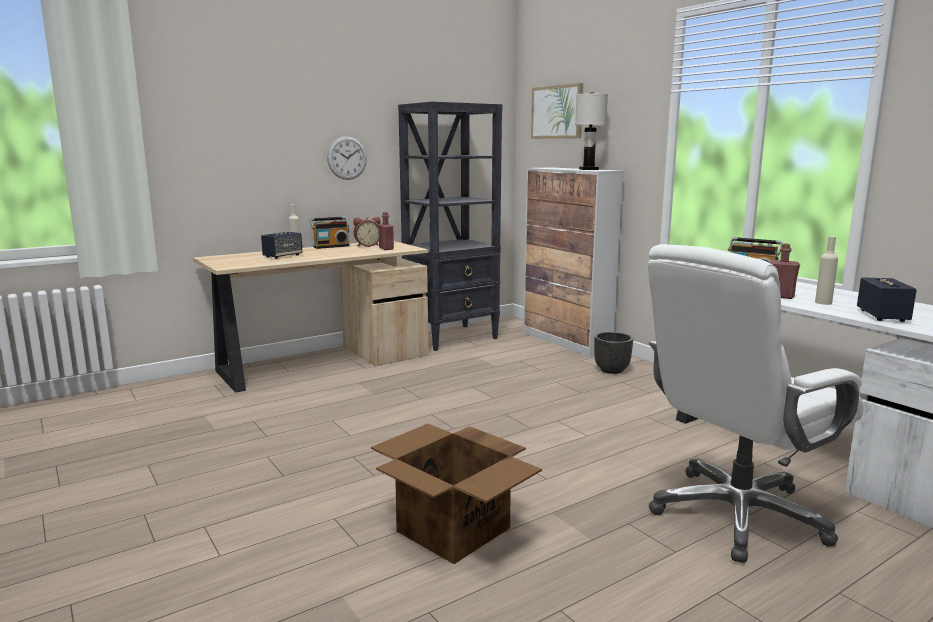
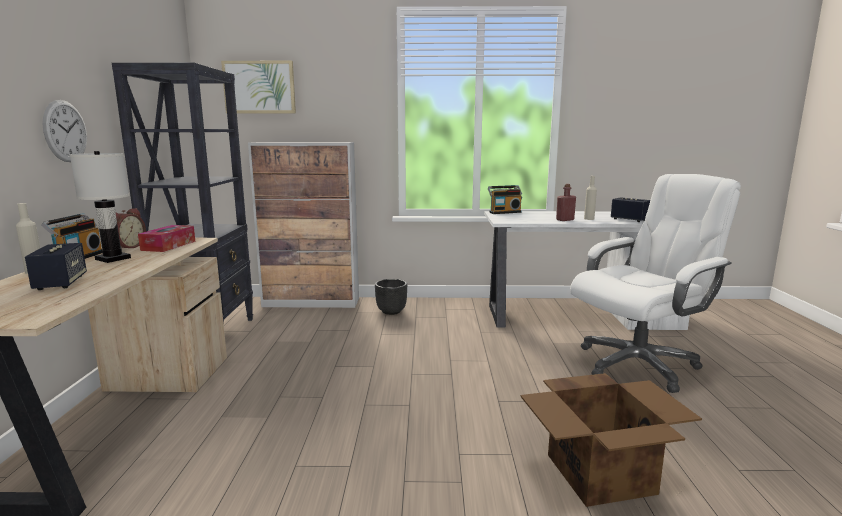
camera: 55 degrees left, 0 degrees up
(386, 248) = (168, 245): red bottle -> tissue box
(589, 169) = (324, 141): white table lamp -> white table lamp (113, 258)
(737, 515) = (638, 364): white office chair -> white office chair turned 120 degrees counterclockwise

